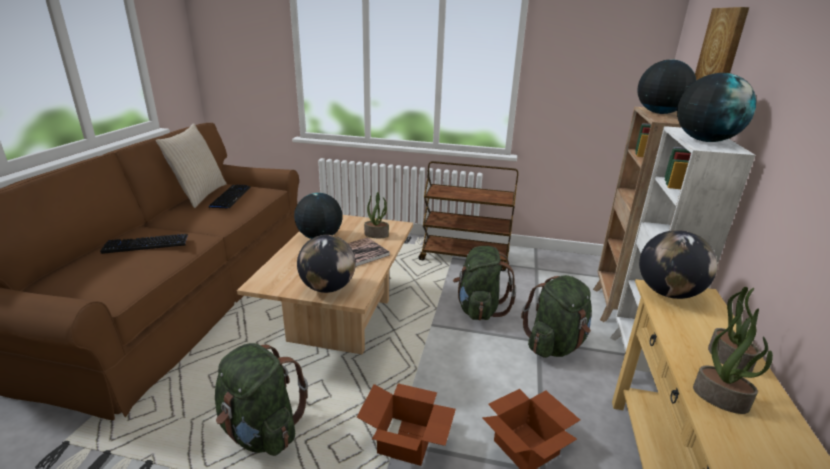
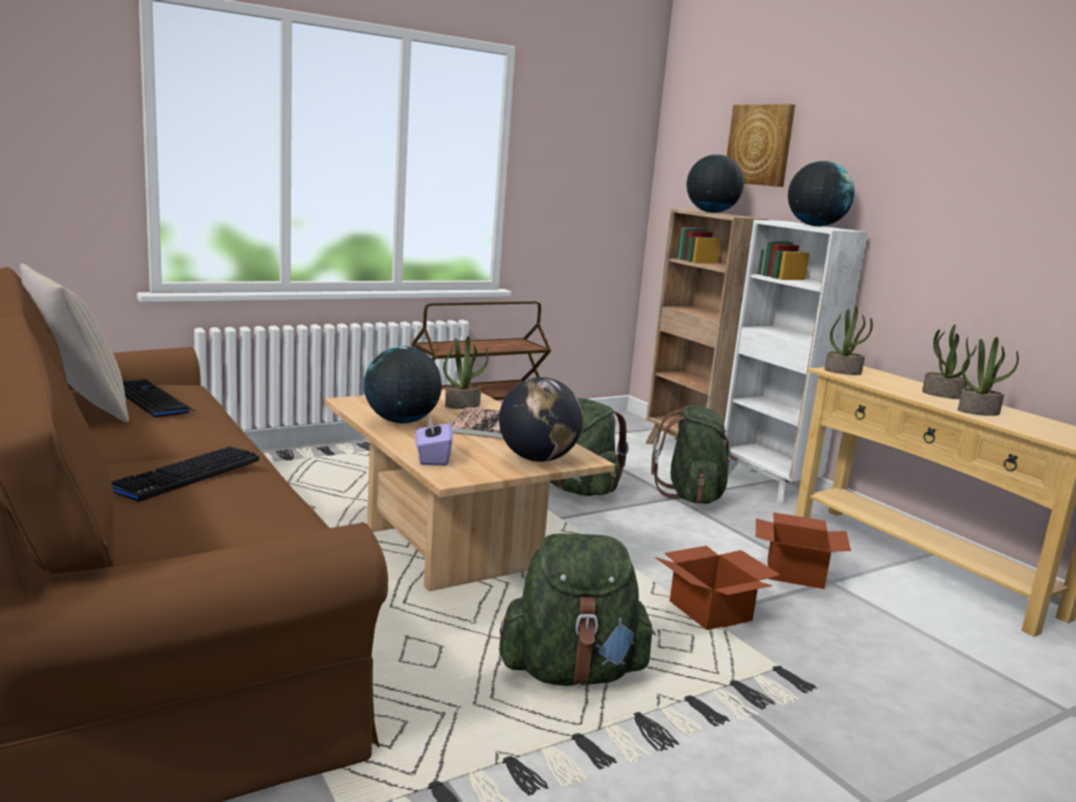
camera: 45 degrees left, 10 degrees down
(278, 268) = (432, 458): none -> purple tissue box
(668, 293) = (843, 371): globe -> potted plant

